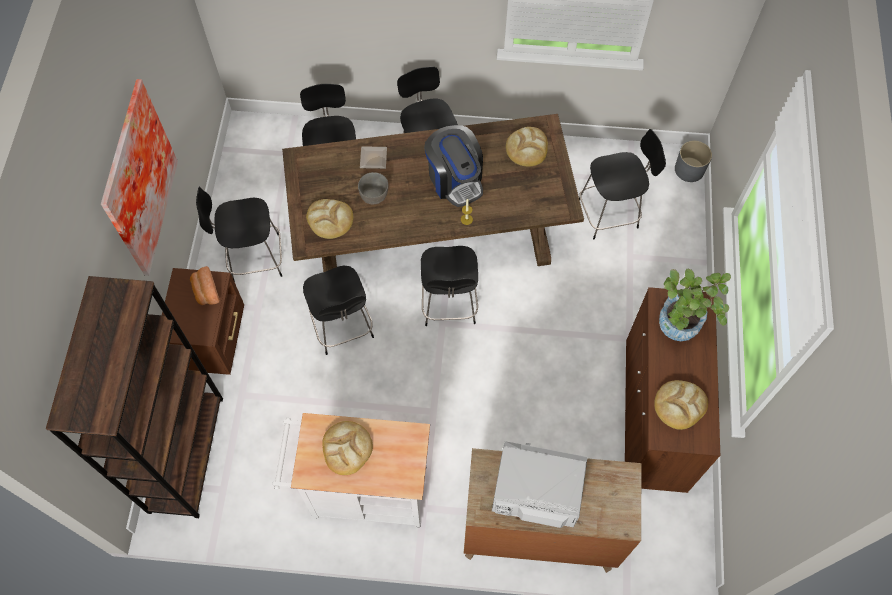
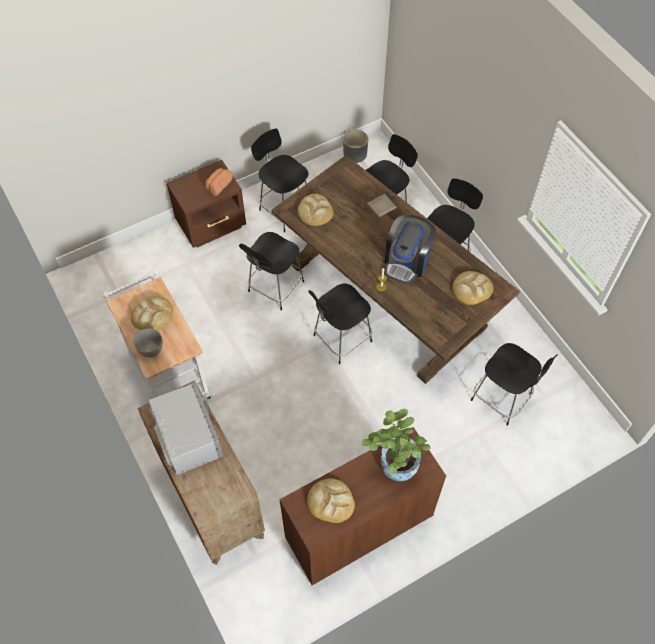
camera: 55 degrees right, 5 degrees down
(135, 180) = (223, 78): picture -> none
(186, 454) = (127, 261): brown bookcase -> none
(374, 196) = (354, 224): grey bowl -> grey bowl (151, 350)
(689, 169) = (592, 432): grey planter -> grey planter (355, 154)

